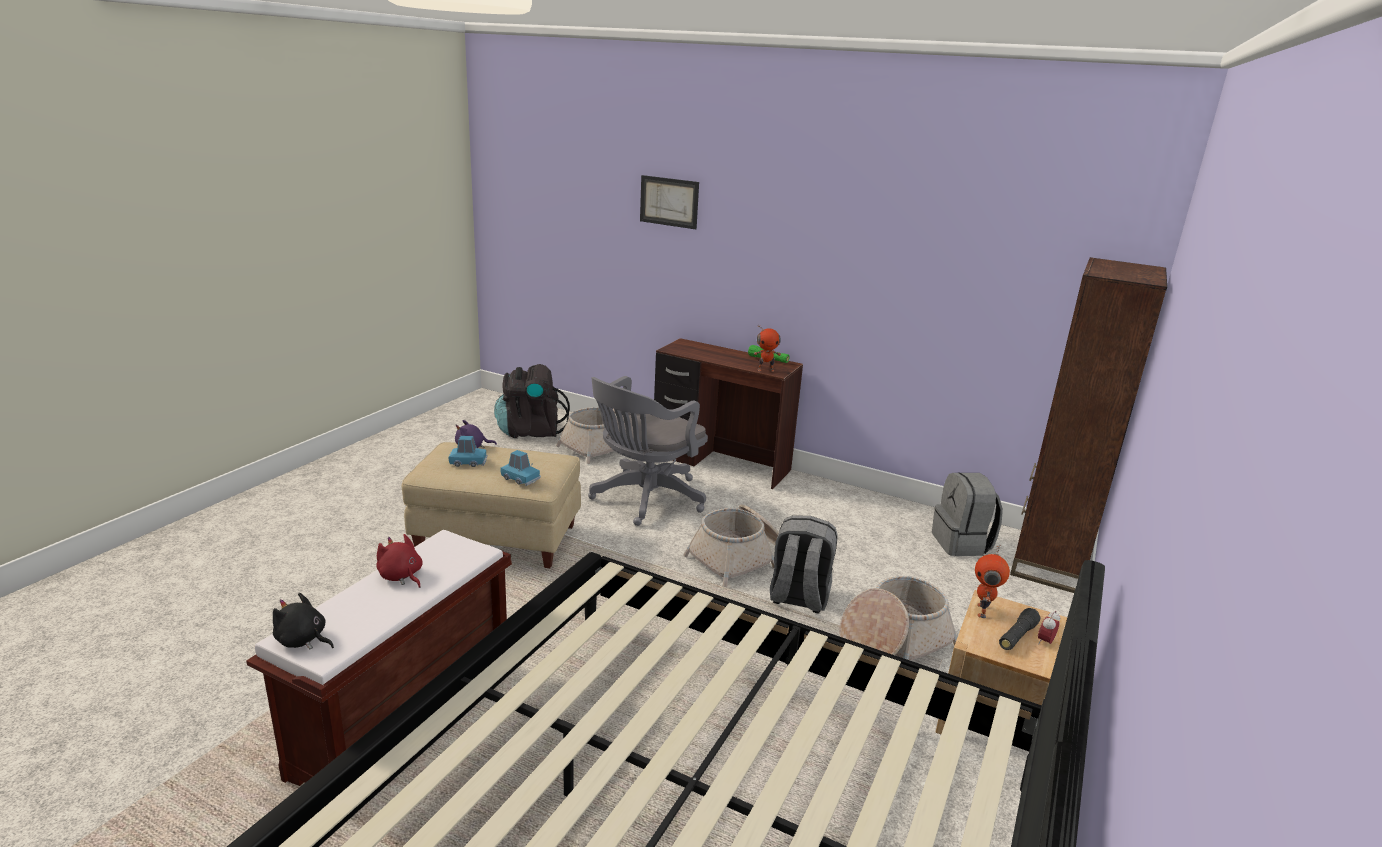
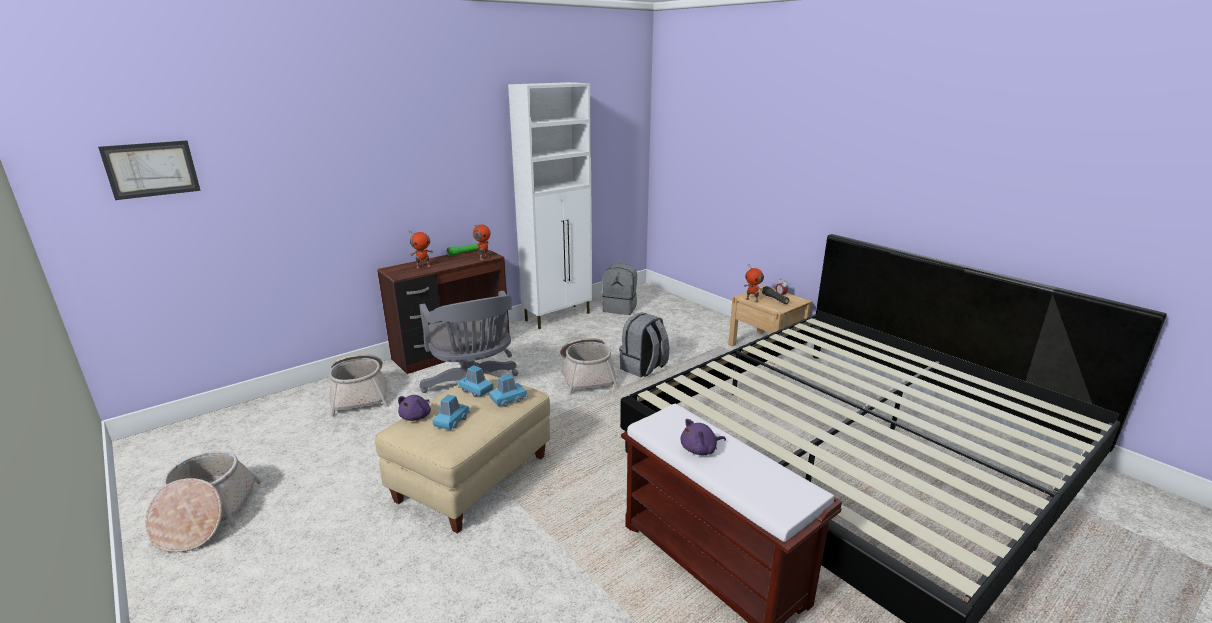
camera: 65 degrees left, 0 degrees up
(303, 640) = (786, 503): black plush toy -> none
(401, 576) = (700, 450): red plush toy -> purple plush toy
(530, 459) = (476, 390): none -> blue toy car
(531, 431) = (278, 426): black backpack -> none
(669, 202) = (337, 148): picture -> picture (151, 169)
(707, 352) = (423, 266): none -> toy robot
(876, 503) = (558, 316): none -> white cabinet
(893, 641) = (699, 353): basket -> basket (206, 515)
(1049, 562) = (652, 295): brown bookcase -> none

